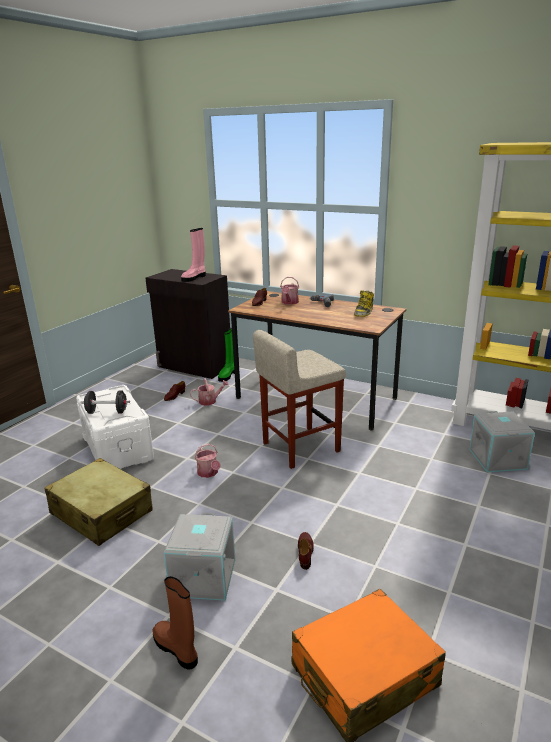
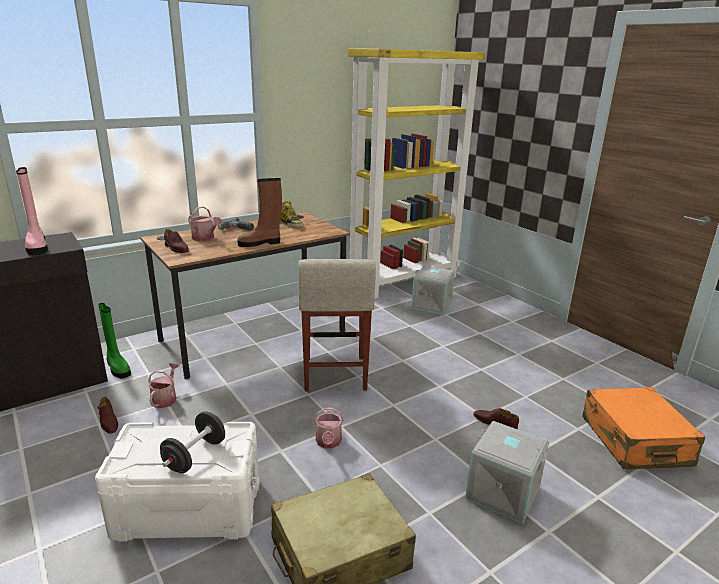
camera: 65 degrees left, 0 degrees up
(177, 649) = (594, 535): brown boot -> brown boot (260, 243)
(209, 473) = (328, 442): watering can -> watering can turned 90 degrees clockwise

